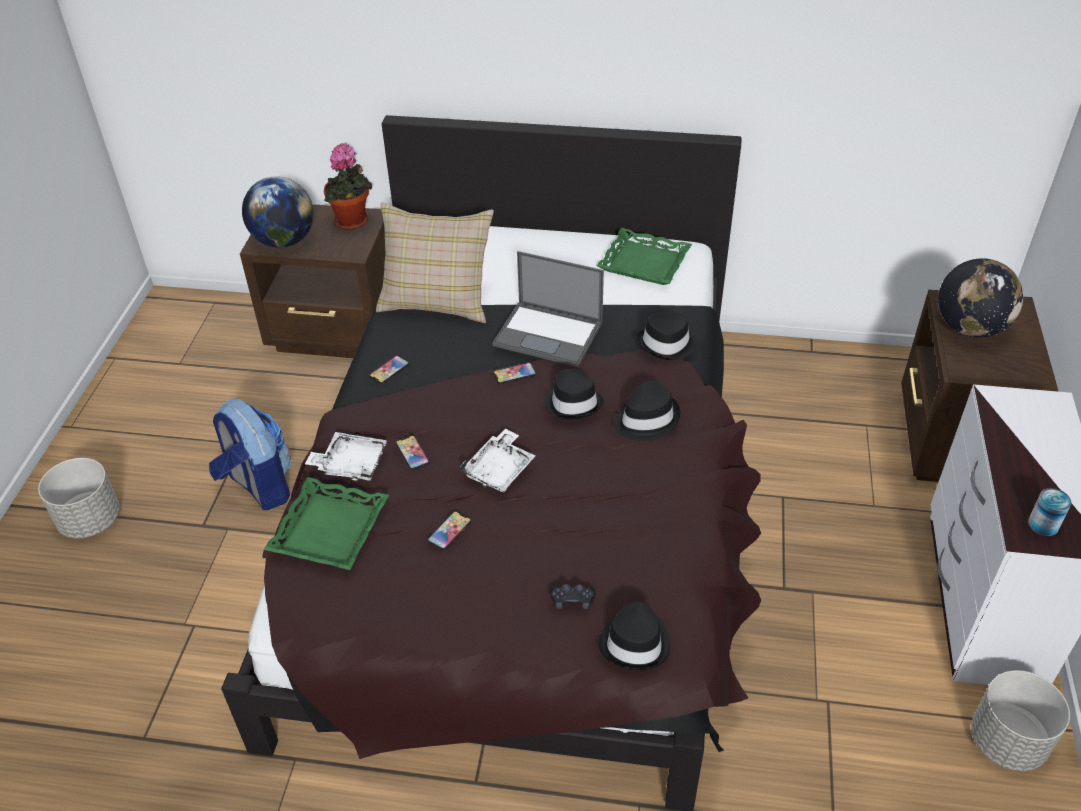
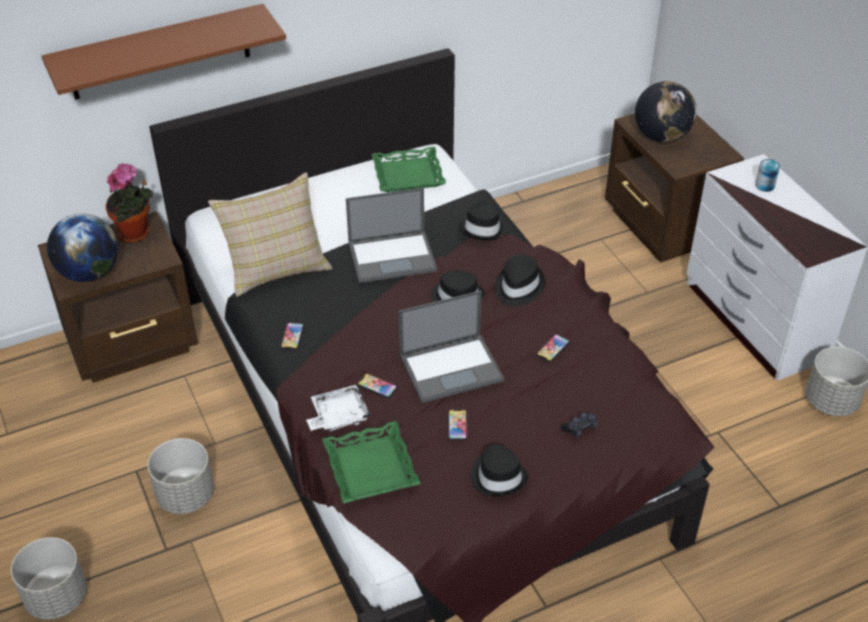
camera: 35 degrees left, 0 degrees up
(258, 486) = (185, 496): backpack -> grey planter
(404, 39) = (159, 52): none -> brown shelf
(500, 470) = (452, 367): white tray -> laptop
(514, 374) = (395, 296): phone -> phone (553, 348)
(635, 642) = (641, 433): black hat -> black hat (498, 476)
(1043, 524) = (812, 243): can -> can (765, 185)

